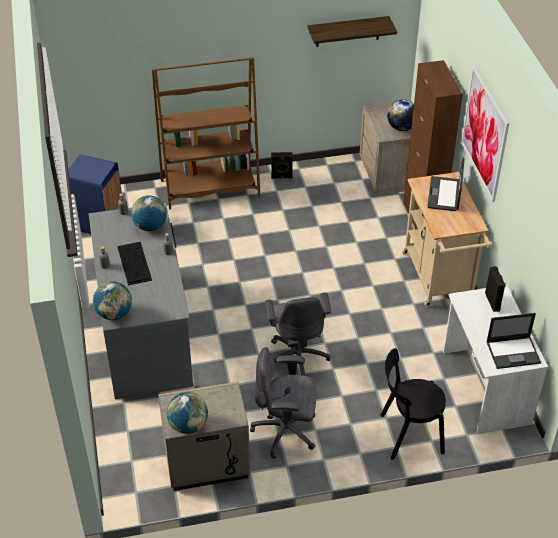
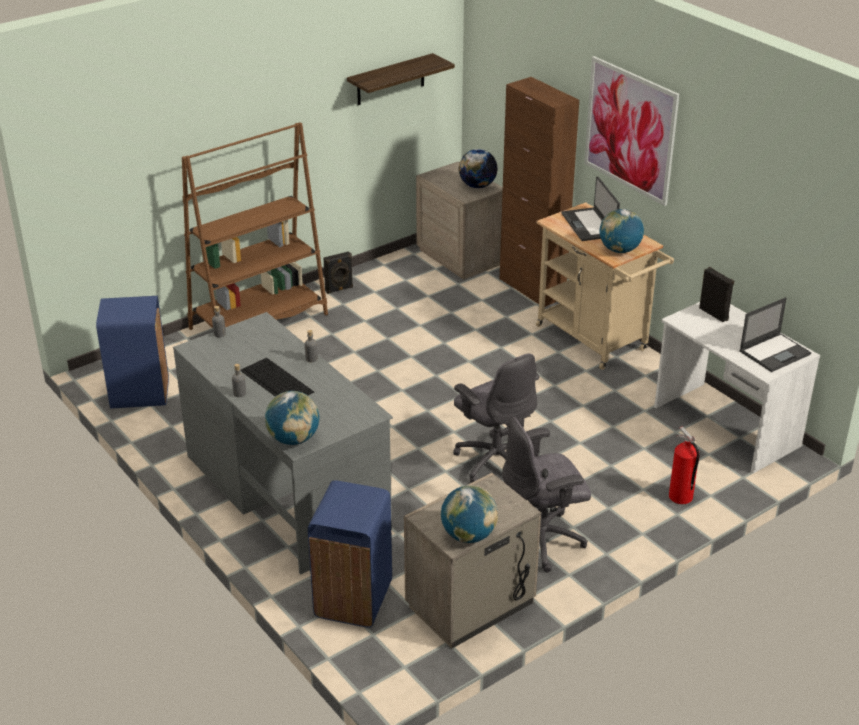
camera: 25 degrees left, 10 degrees down
(135, 430) = (352, 600): none -> blue trash can
(150, 226) = (266, 339): globe -> globe (619, 250)
(408, 434) = (680, 497): black chair -> fire extinguisher

